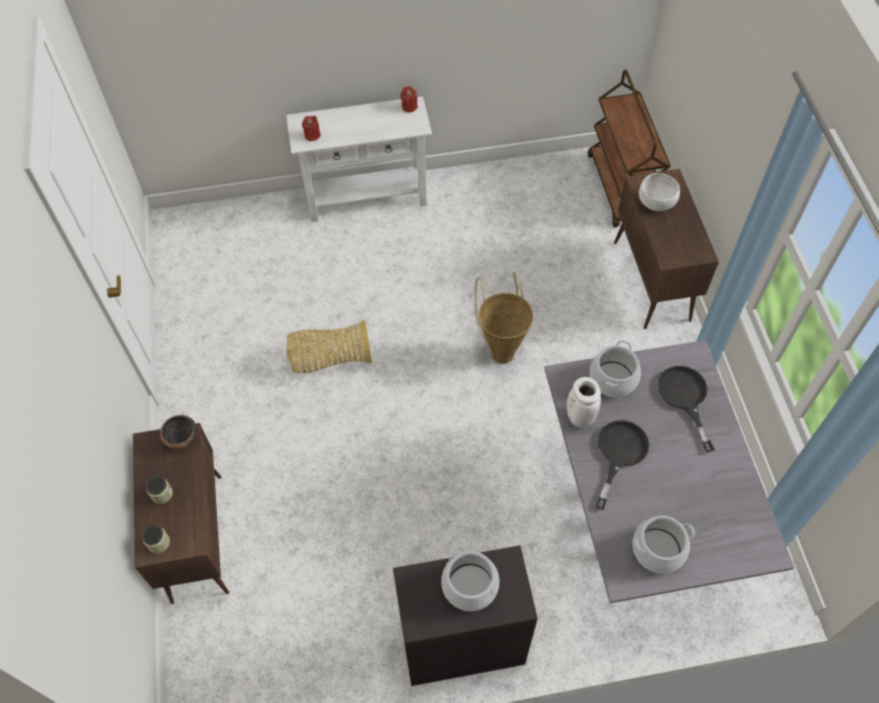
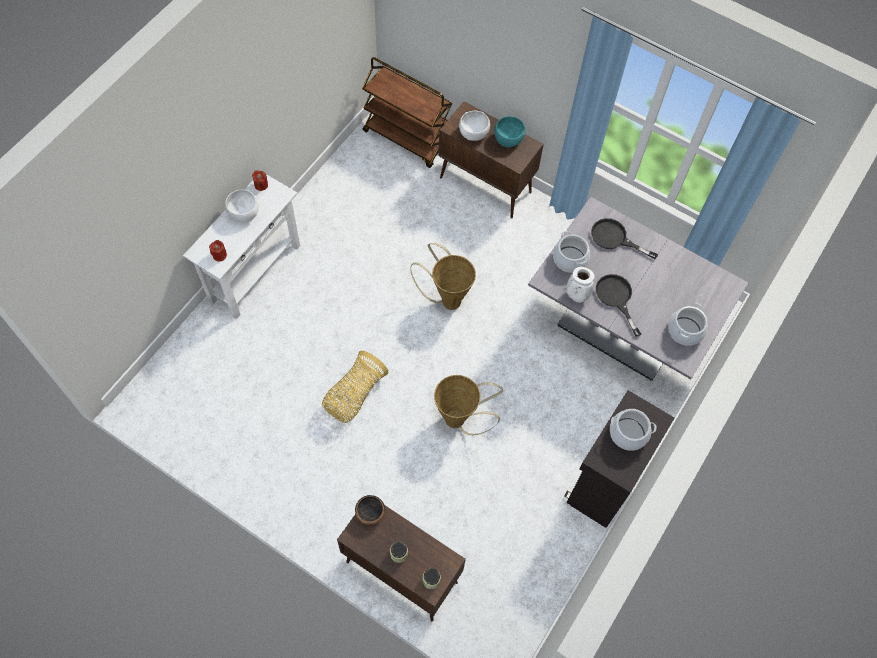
camera: 50 degrees left, 5 degrees up
(369, 118) = (244, 213): none -> white bowl
(392, 460) = (460, 420): none -> basket
(685, 232) = (508, 139): none -> turquoise bowl

